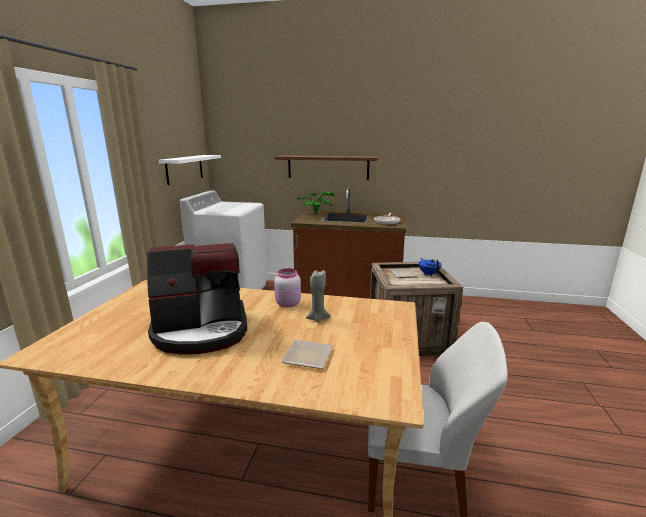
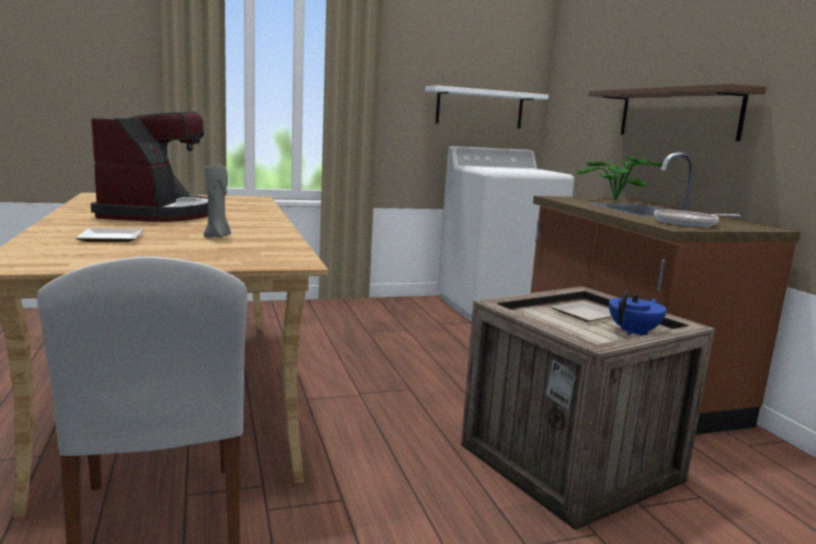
camera: 60 degrees right, 5 degrees down
(201, 330) = (158, 214): coffee machine -> coffee machine turned 135 degrees counterclockwise
(287, 303) = (253, 227): pink jar -> none

